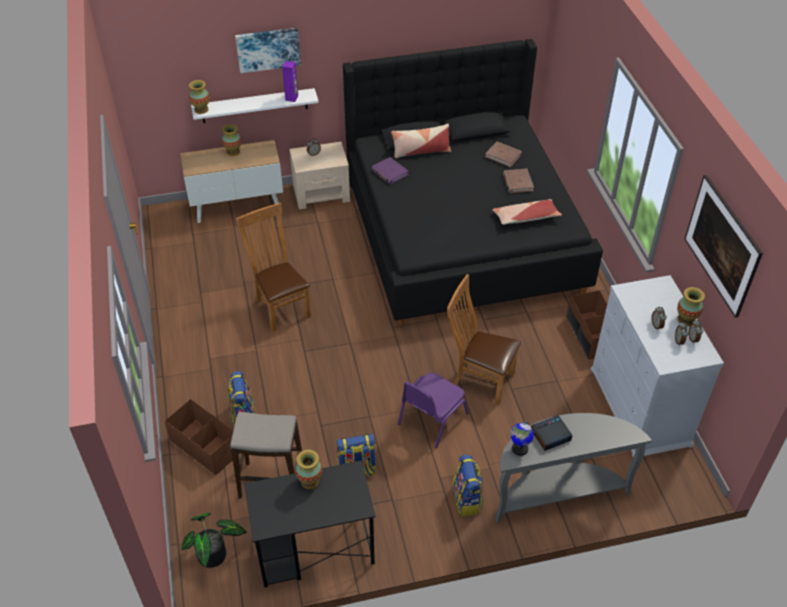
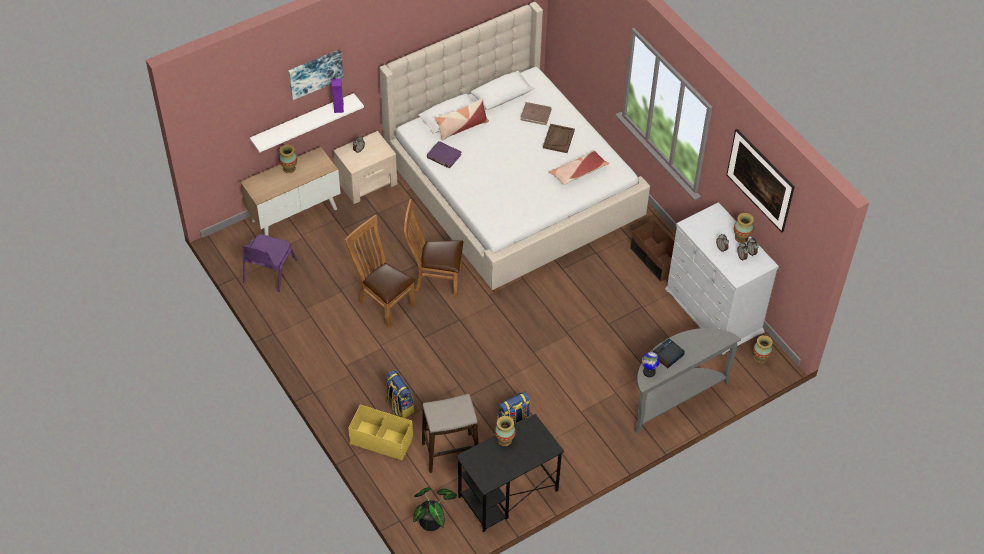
camera: 20 degrees left, 5 degrees up
(201, 110) = (262, 141): vase -> vase (760, 358)
(205, 446) = (381, 440): brown storage box -> yellow storage box
(431, 419) = (554, 366): purple chair -> purple chair (268, 271)
(463, 232) = (512, 190): black bed -> beige bed
(467, 500) = (608, 422): backpack -> none
(479, 379) = (579, 322): brown chair -> brown chair (435, 279)
(517, 182) = (558, 139): brown book -> brown tray

